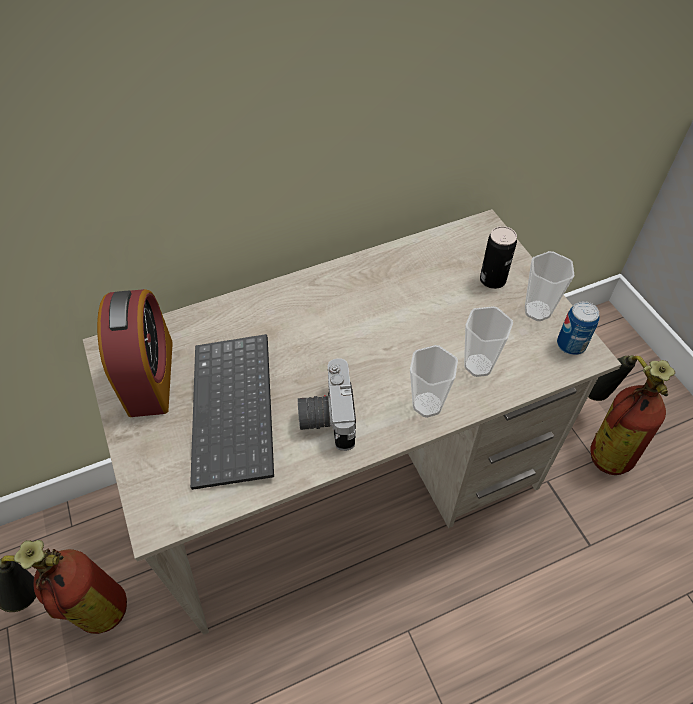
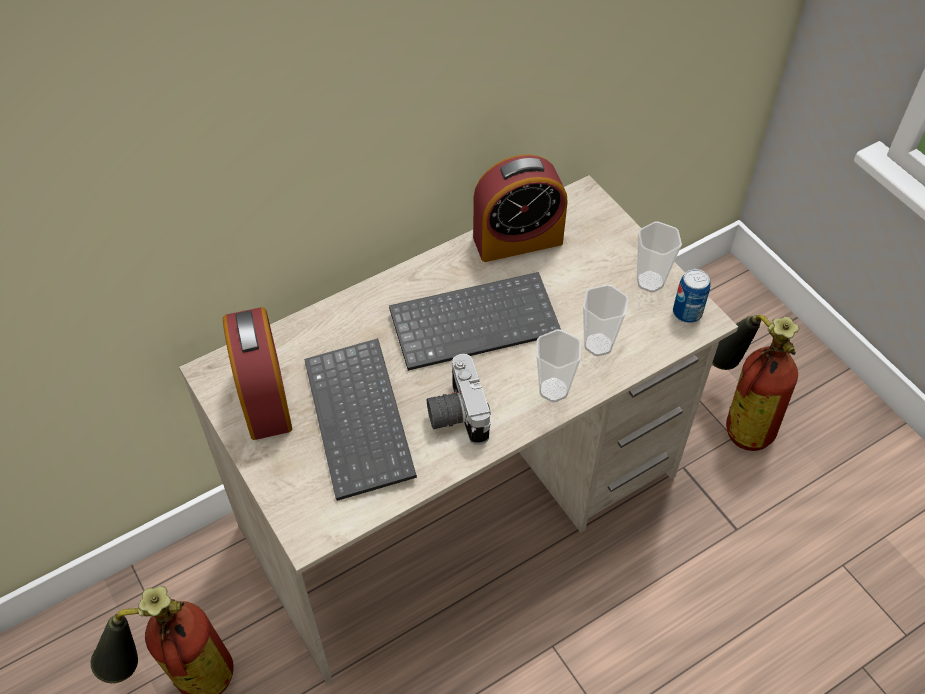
camera: 10 degrees left, 0 degrees up
(364, 328) = (476, 320): none -> keyboard
(416, 259) = (517, 240): none -> alarm clock
(492, 280) = (600, 254): can -> none

